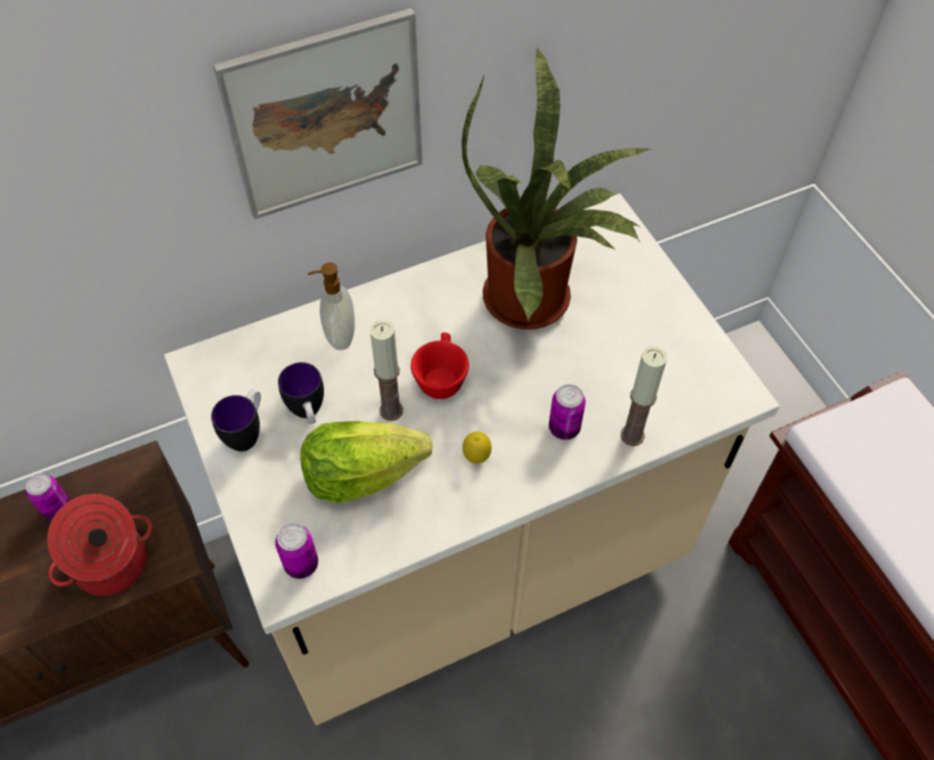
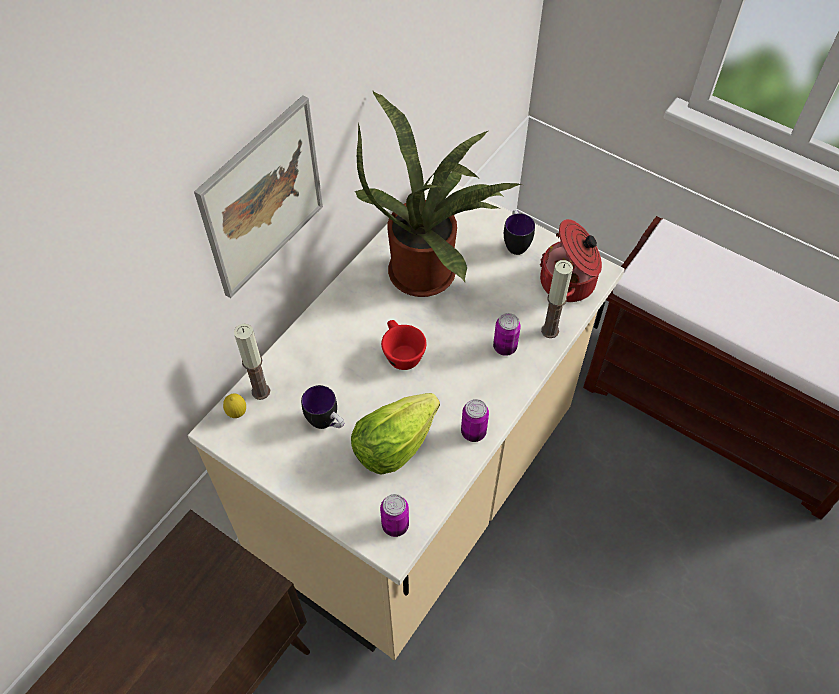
camera: 30 degrees left, 0 degrees up
(58, 509) = (148, 599): can -> can (473, 432)
(112, 565) = (221, 614): cooking pot -> cooking pot (569, 282)
(247, 433) = (292, 458): mug -> mug (515, 243)
(339, 336) = (310, 359): soap dispenser -> none
(391, 410) = (383, 392): candle -> candle (260, 391)
(476, 458) = (462, 395): lemon -> lemon (237, 413)

